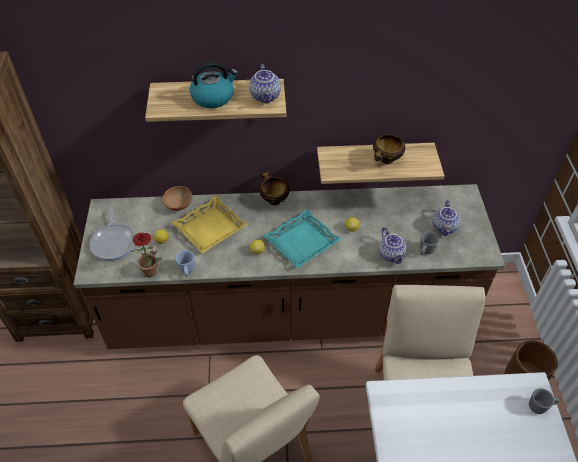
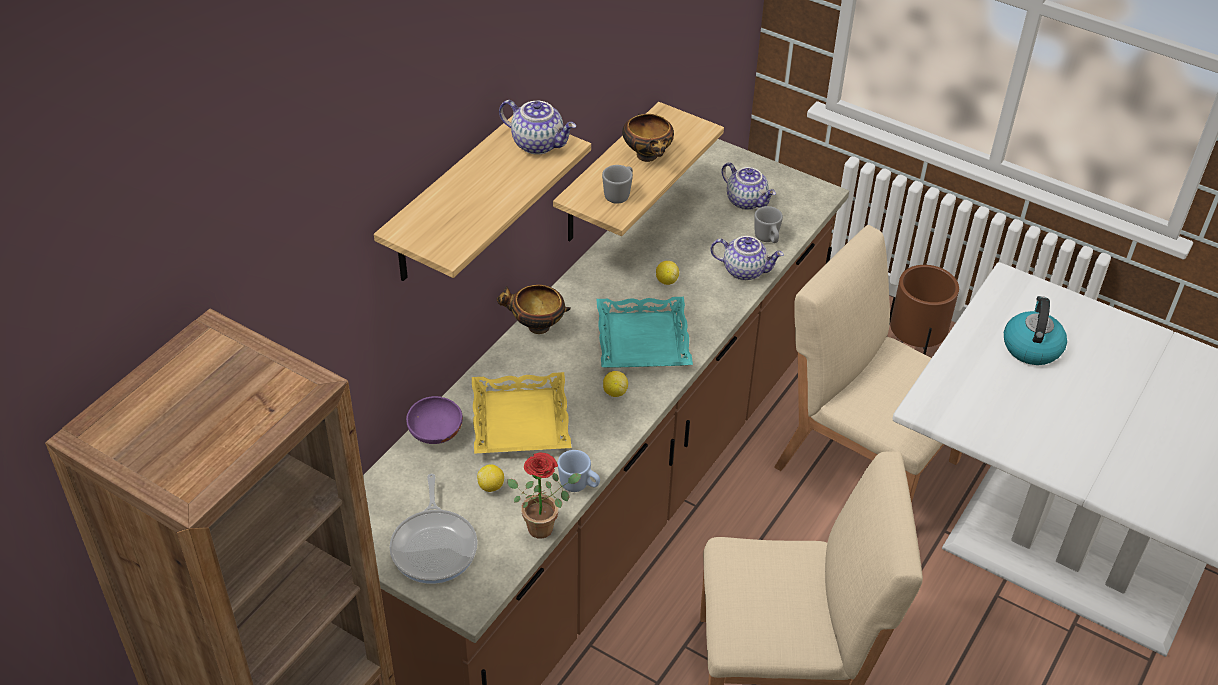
camera: 55 degrees left, 5 degrees down
(114, 242) = (435, 546): frying pan -> frying pan turned 60 degrees clockwise
(178, 205) = (435, 434): brown bowl -> purple bowl
(213, 97) = (484, 189): kettle -> kettle (1031, 346)
(540, 406) = (1037, 292): grey mug -> grey mug (619, 194)

